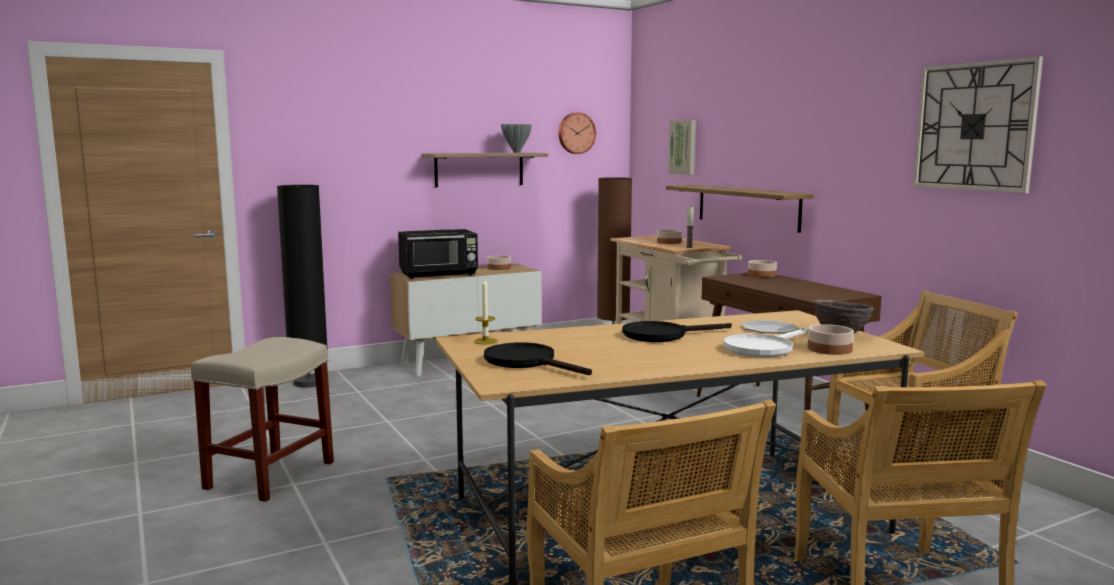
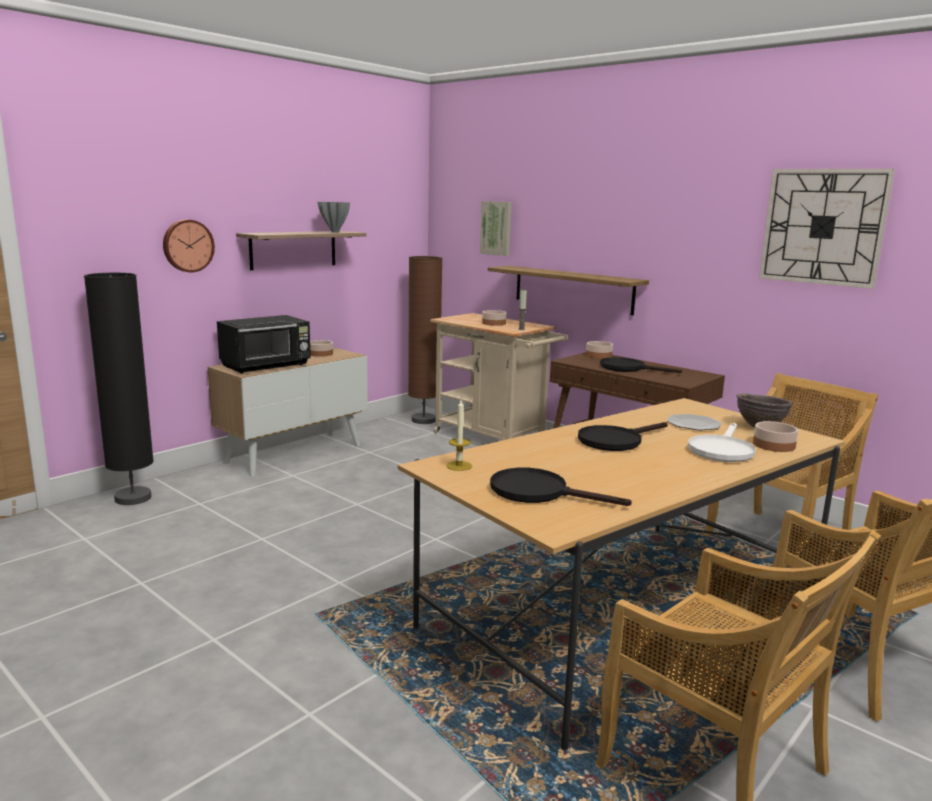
camera: 20 degrees left, 5 degrees up
(269, 476) = (176, 633): beige stool -> none
(576, 133) = (382, 210): wall clock -> wall clock (187, 245)
(776, 285) = (628, 368): none -> black frying pan

